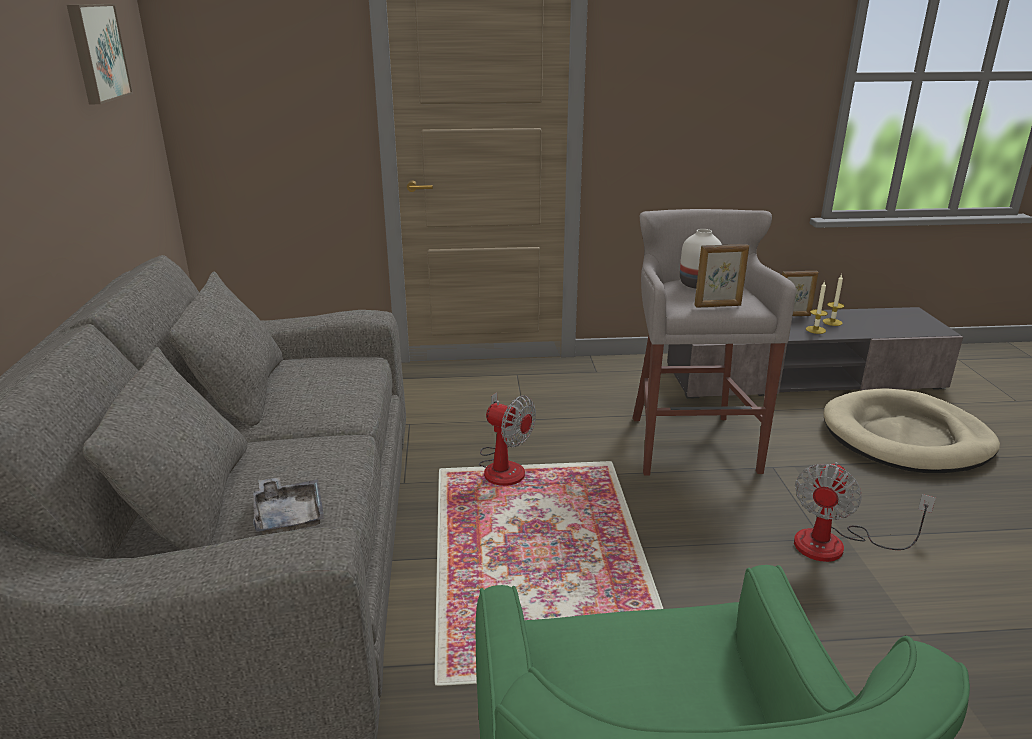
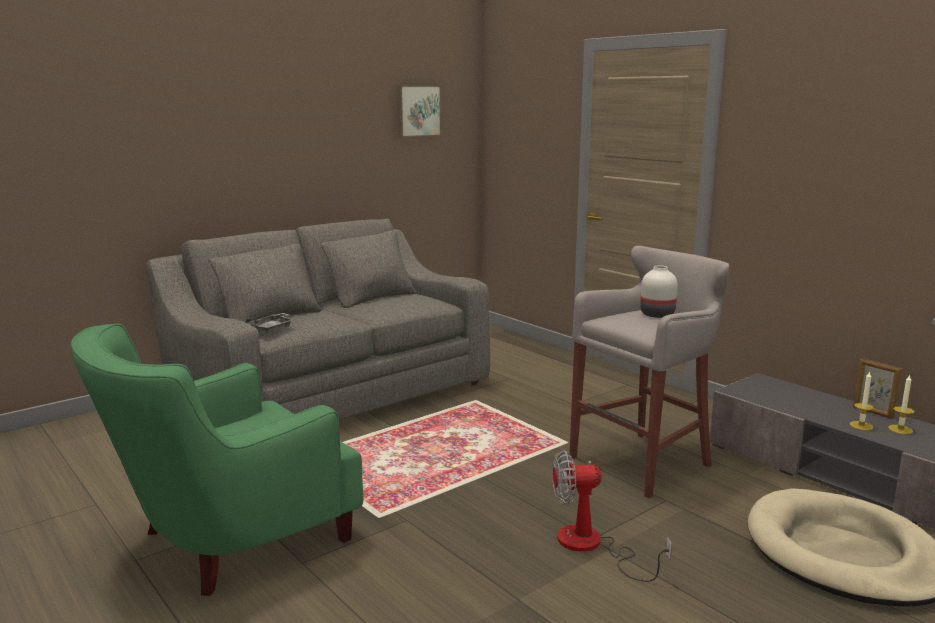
camera: 55 degrees right, 10 degrees down
(503, 466) = (507, 414): fan -> none
(718, 306) = (625, 325): picture frame -> none

